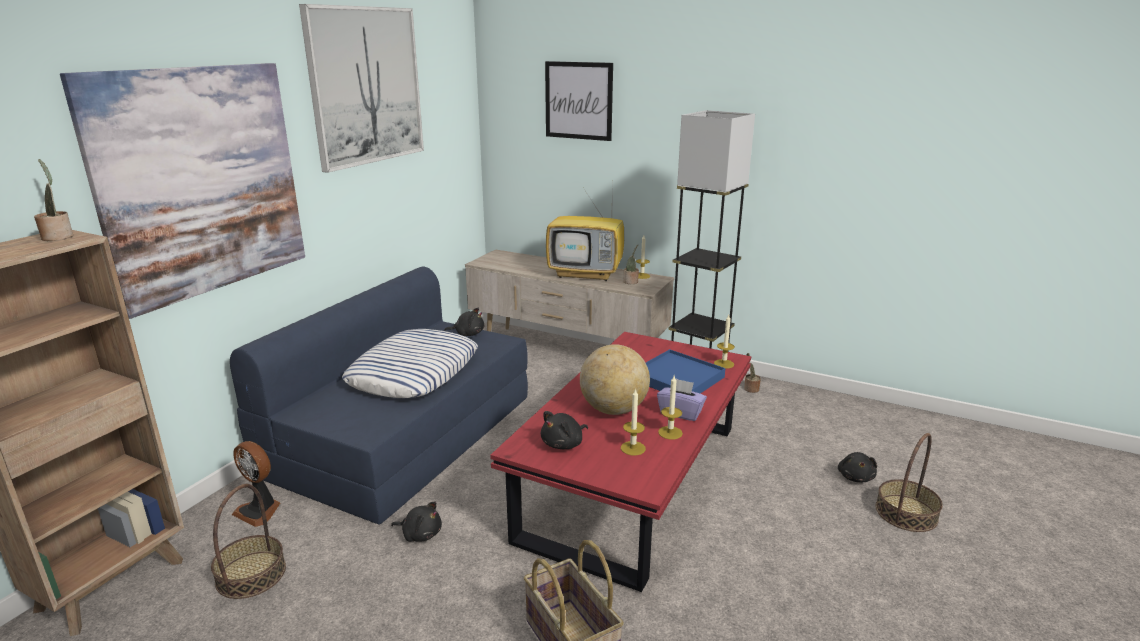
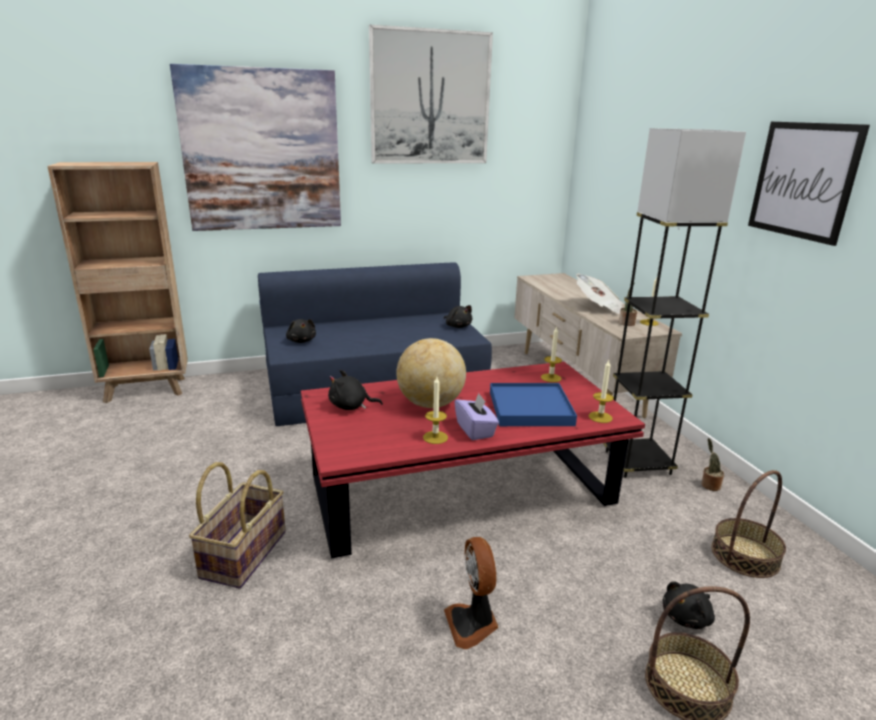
camera: 45 degrees right, 0 degrees up
(58, 237) = (139, 163): potted plant -> none
(251, 574) = (190, 416): basket -> basket (745, 555)
(259, 510) = (243, 389): fan -> fan (472, 624)
(414, 372) = (378, 335): pillow -> none
(420, 534) = (284, 443): black plush toy -> black plush toy (301, 341)
(578, 101) = (639, 126): picture -> picture (803, 180)
(587, 274) = (599, 307): television -> newspaper
(633, 448) = (386, 432): candle -> candle (551, 378)

